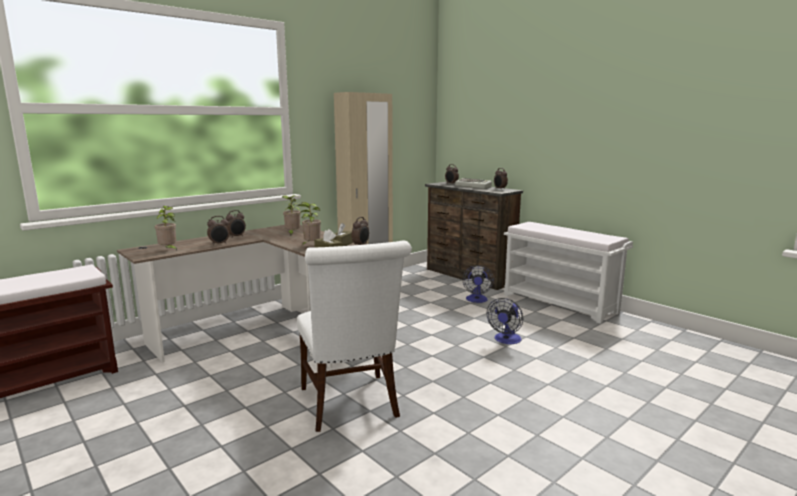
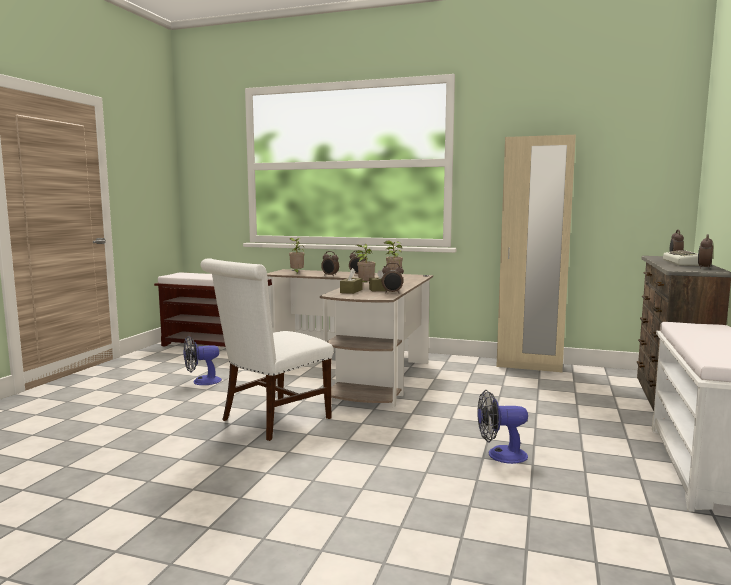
camera: 60 degrees right, 5 degrees down
(476, 300) = (594, 419): fan -> fan (202, 381)

